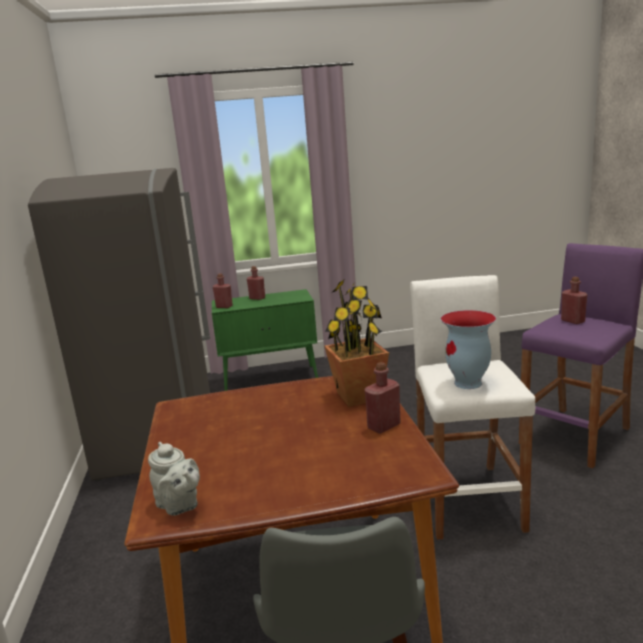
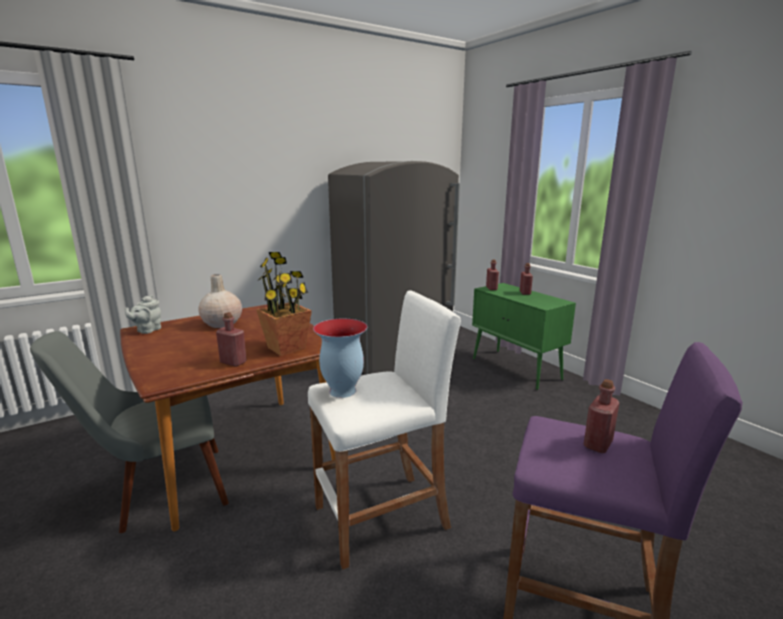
camera: 65 degrees right, 0 degrees up
(219, 439) = (222, 324): none -> beige vase

